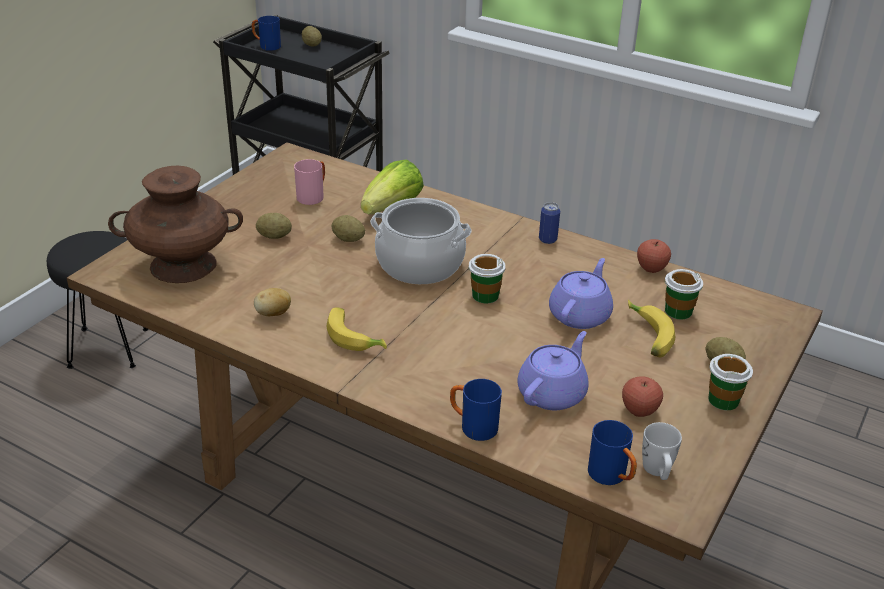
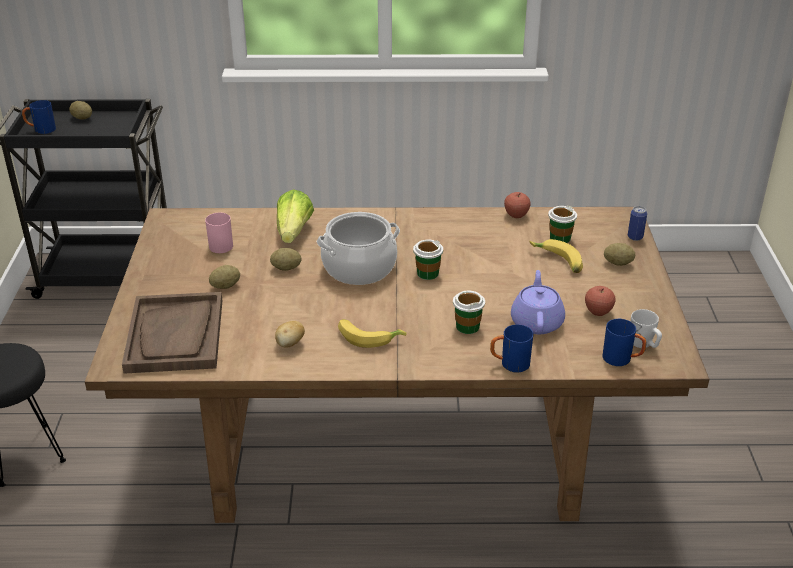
camera: 30 degrees left, 0 degrees up
(182, 265) = (175, 335): brown vase -> brown tray
(547, 239) = (429, 218): can -> can (635, 237)
(580, 315) = (502, 263): purple teapot -> none
(723, 400) = (638, 285): cup -> cup (467, 326)

